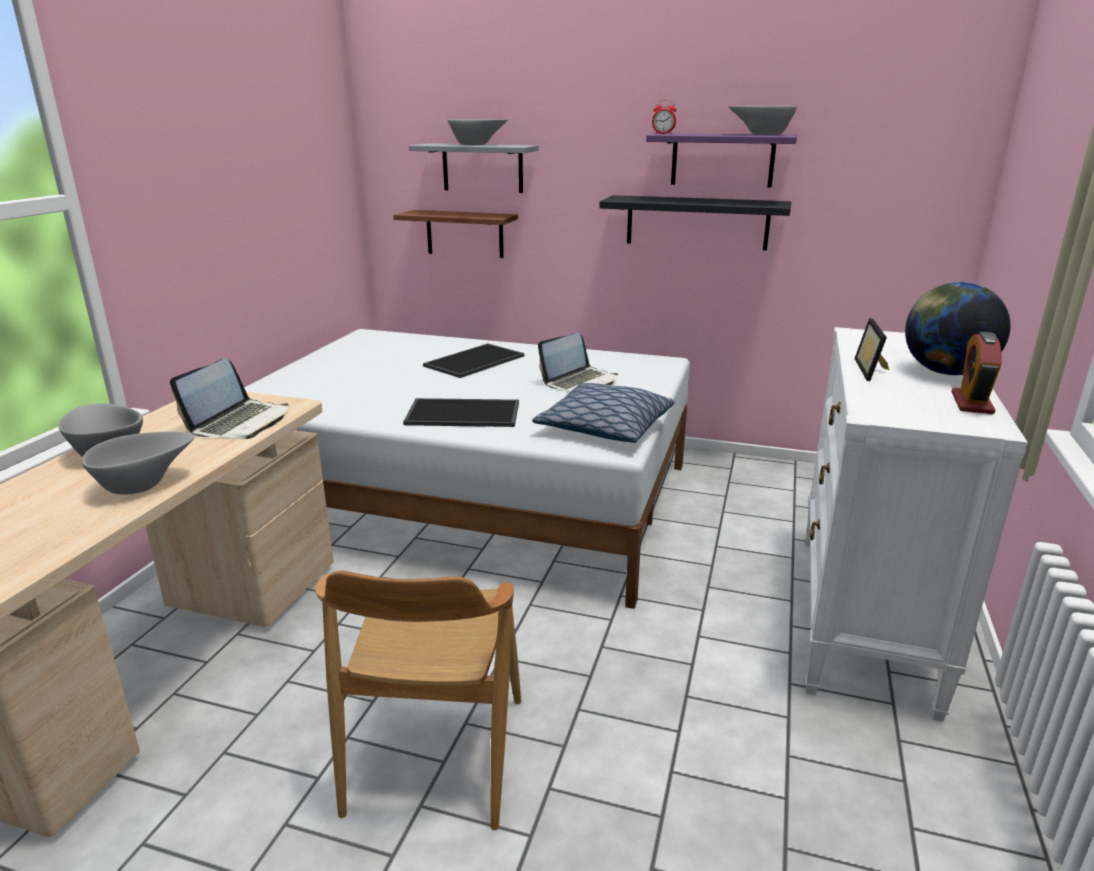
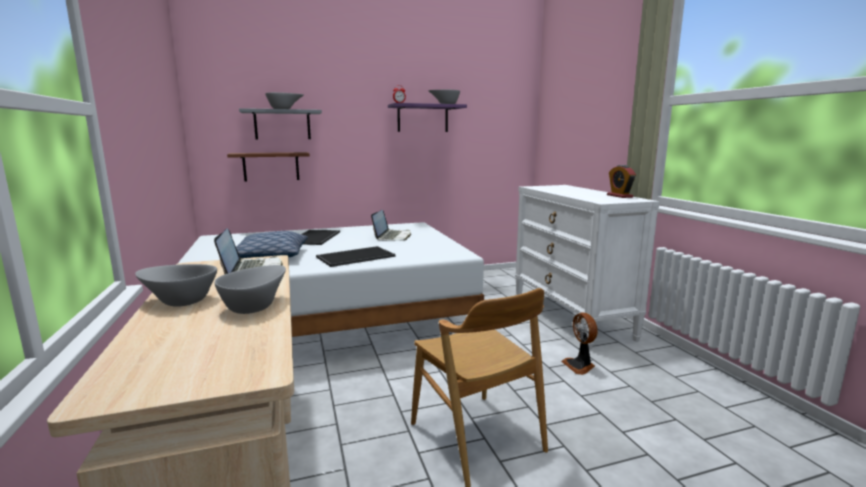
camera: 35 degrees left, 10 degrees down
(604, 428) = (440, 249): pillow -> pillow (270, 256)
(697, 222) = (412, 151): black shelf -> none
(745, 717) = (580, 366): none -> fan
(873, 370) = (567, 193): picture frame -> none
(945, 372) = (590, 191): globe -> none

